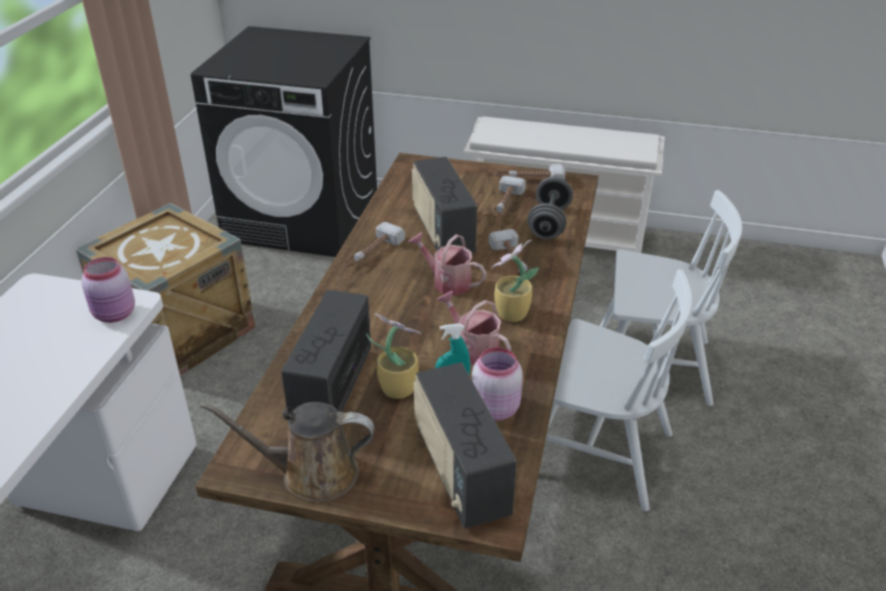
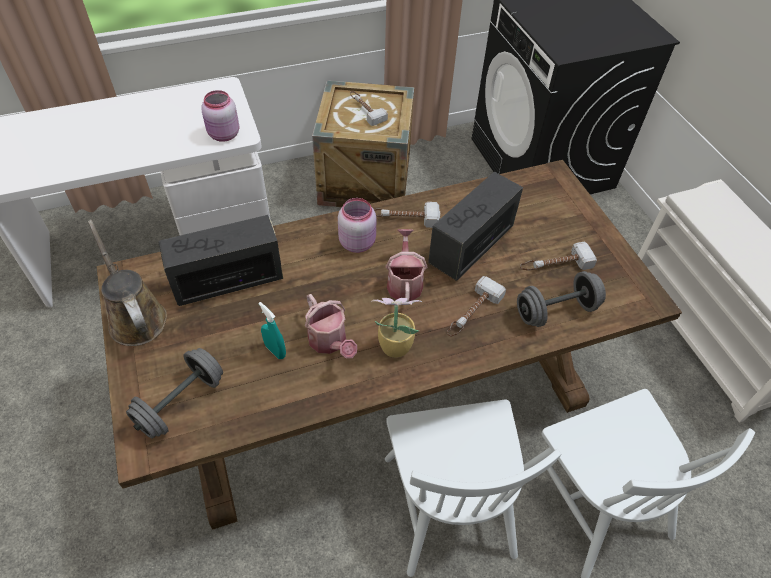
camera: 55 degrees right, 15 degrees up
(397, 387) = (251, 318): potted plant -> none
(460, 472) = (181, 403): radio -> grey dumbbell
(473, 349) = (330, 342): watering can -> watering can turned 135 degrees clockwise
(494, 408) = (266, 391): pink jar -> pink jar (357, 242)
(529, 179) = (614, 263): hammer -> hammer (365, 110)

